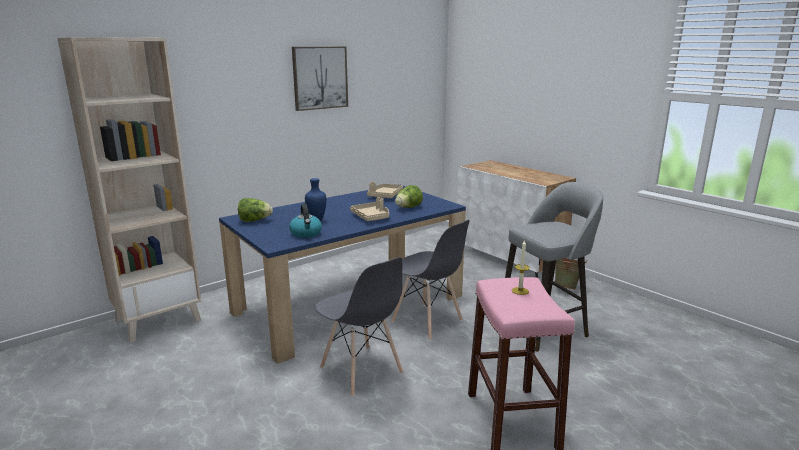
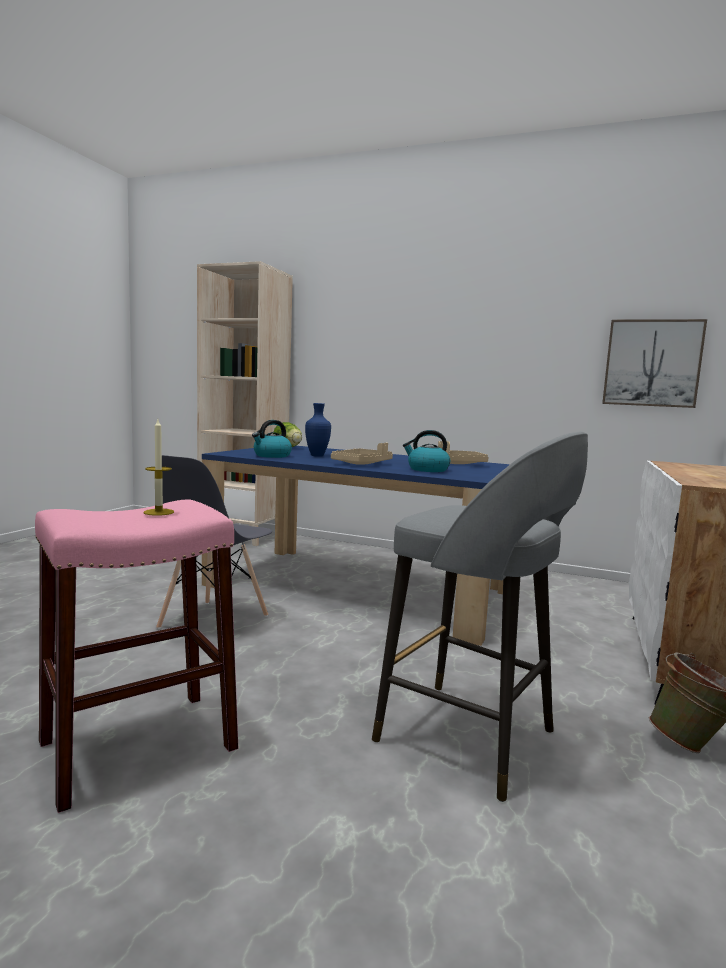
camera: 60 degrees right, 10 degrees down
(320, 78) = (475, 318): picture -> picture (652, 363)
(408, 208) = (427, 470): lettuce -> kettle
(427, 321) = (370, 636): grey chair -> none

